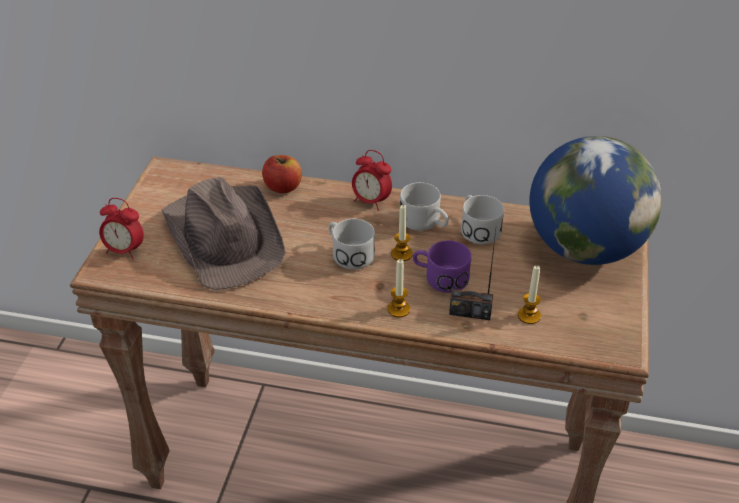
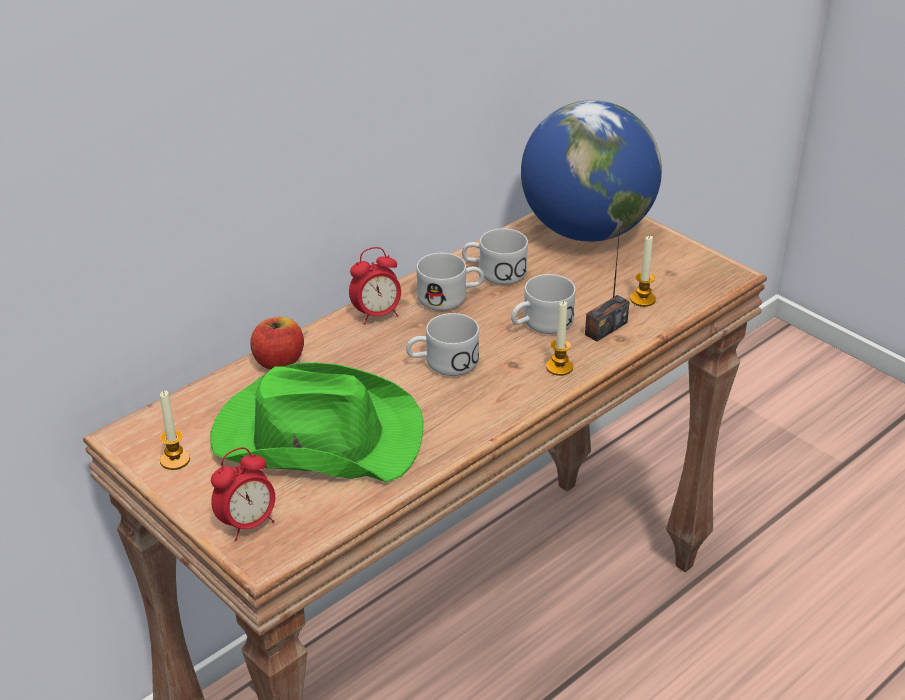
camera: 55 degrees left, 5 degrees down
(225, 236) = (315, 435): brown hat -> green hat
(401, 254) = (481, 331): candle -> candle (175, 460)
(439, 277) = (540, 324): purple mug -> white mug

